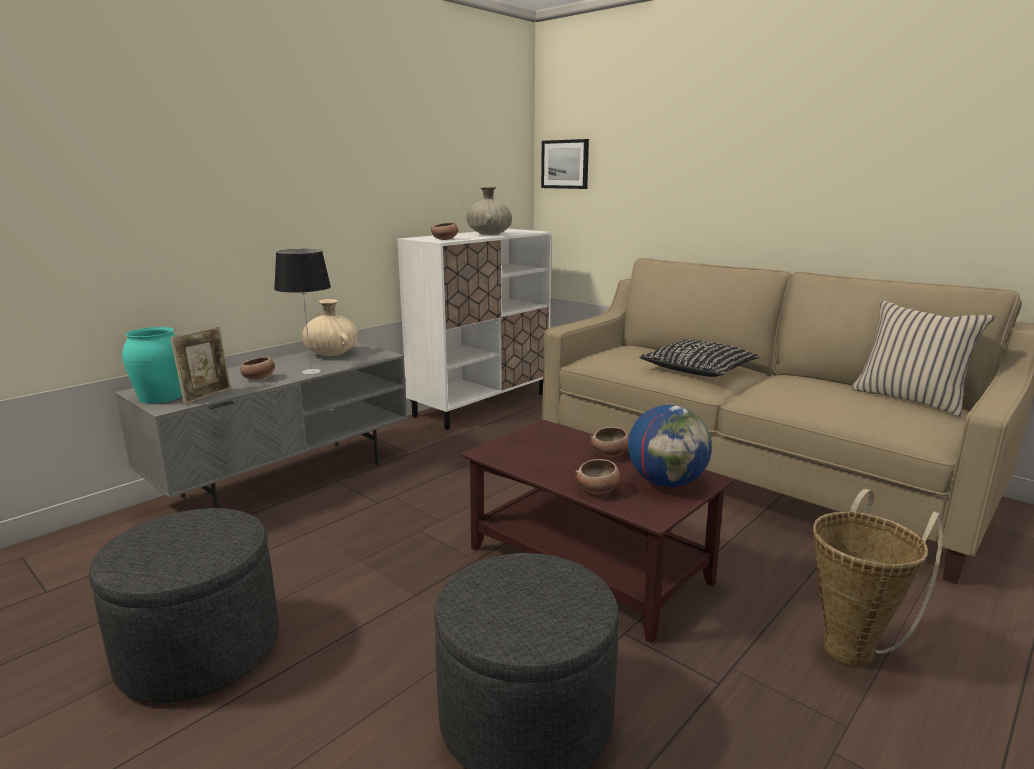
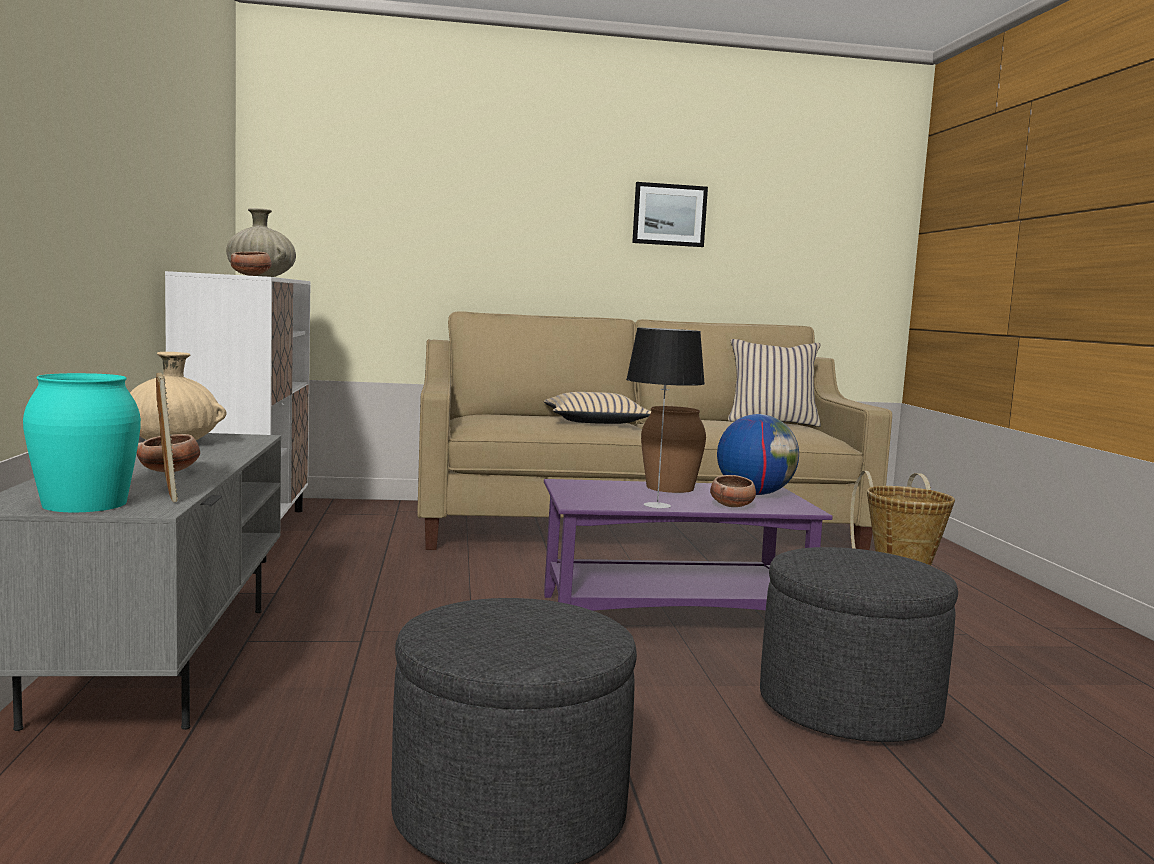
camera: 50 degrees left, 10 degrees down
(312, 371) = (221, 458): table lamp -> table lamp (657, 505)
(565, 164) = (295, 195): picture -> picture (669, 215)
(590, 565) = (673, 616): brown coffee table -> purple coffee table
(611, 454) = (670, 487): bowl -> brown vase
(698, 369) = (595, 421): black pillow -> beige pillow

